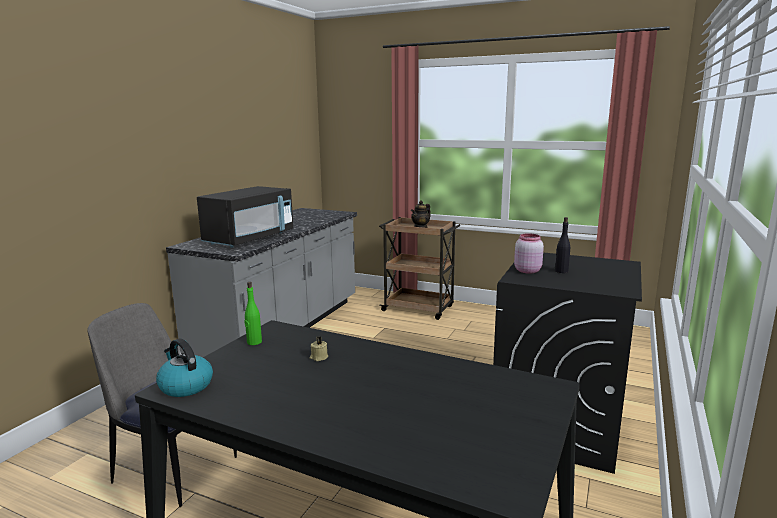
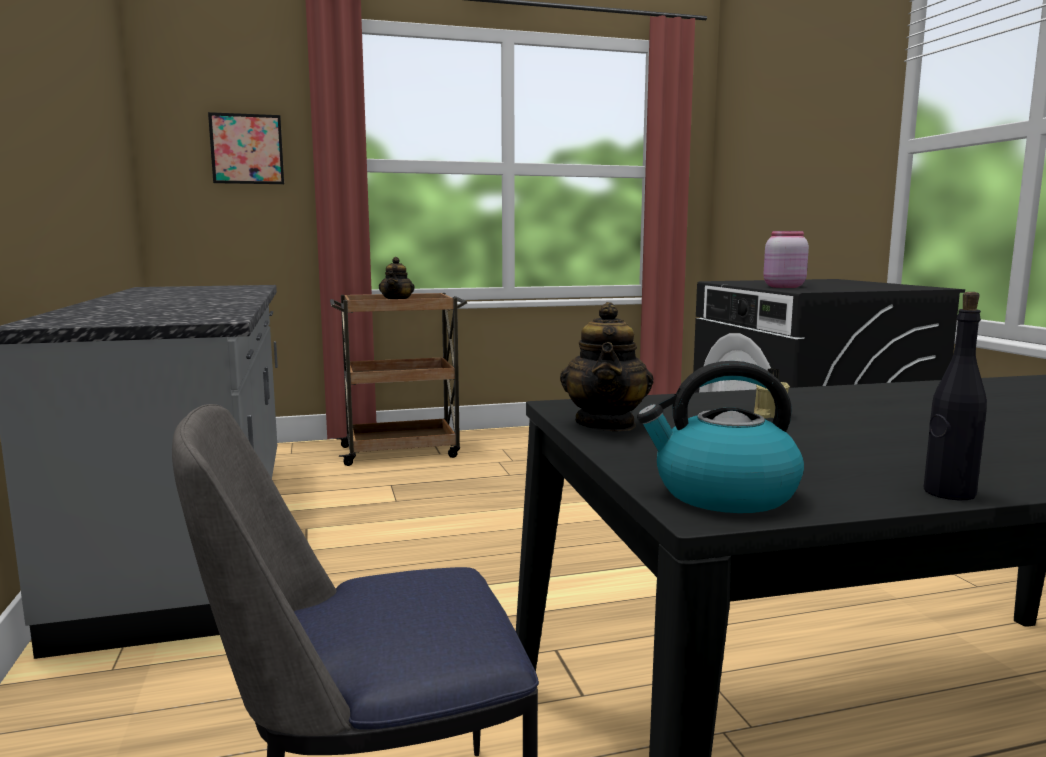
camera: 40 degrees left, 5 degrees down
(250, 239) = (184, 309): black microwave -> none
(254, 342) = (606, 424): green bottle -> teapot
(365, 135) = (247, 149): none -> picture
(561, 271) = (813, 285): black bottle -> black bottle (948, 493)

